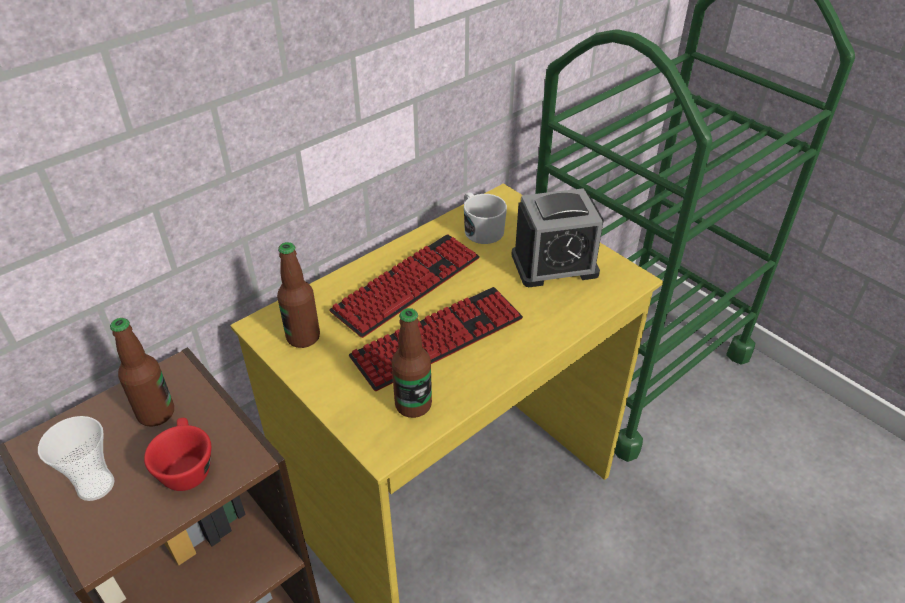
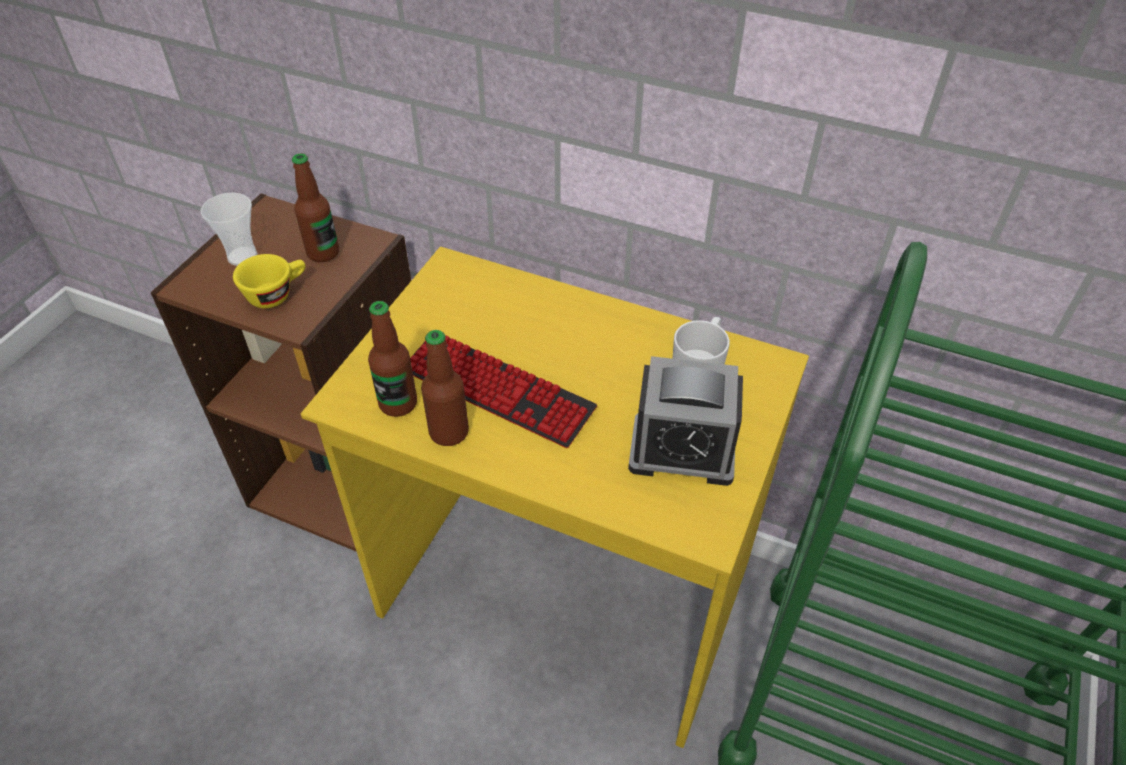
camera: 65 degrees right, 5 degrees up
(186, 466) = (276, 294): red cup -> yellow cup
(303, 337) = (447, 296): bottle -> bottle (449, 432)
(407, 285) = (563, 339): keyboard -> none
(554, 264) = (682, 450): alarm clock -> alarm clock turned 45 degrees counterclockwise

